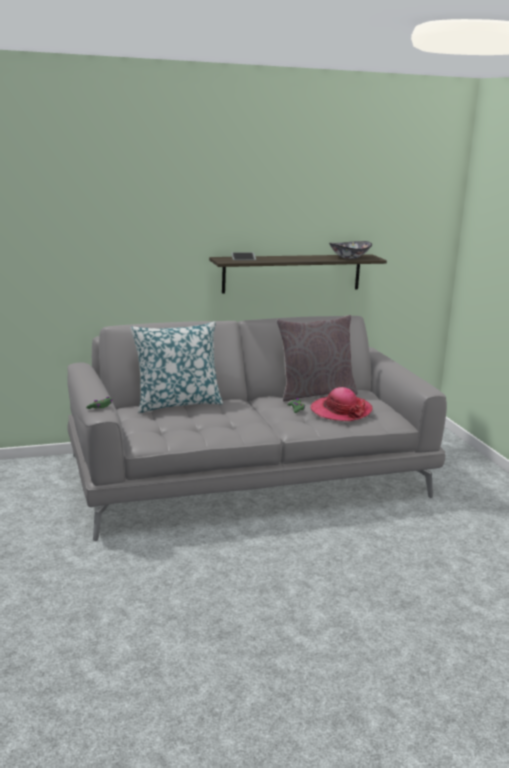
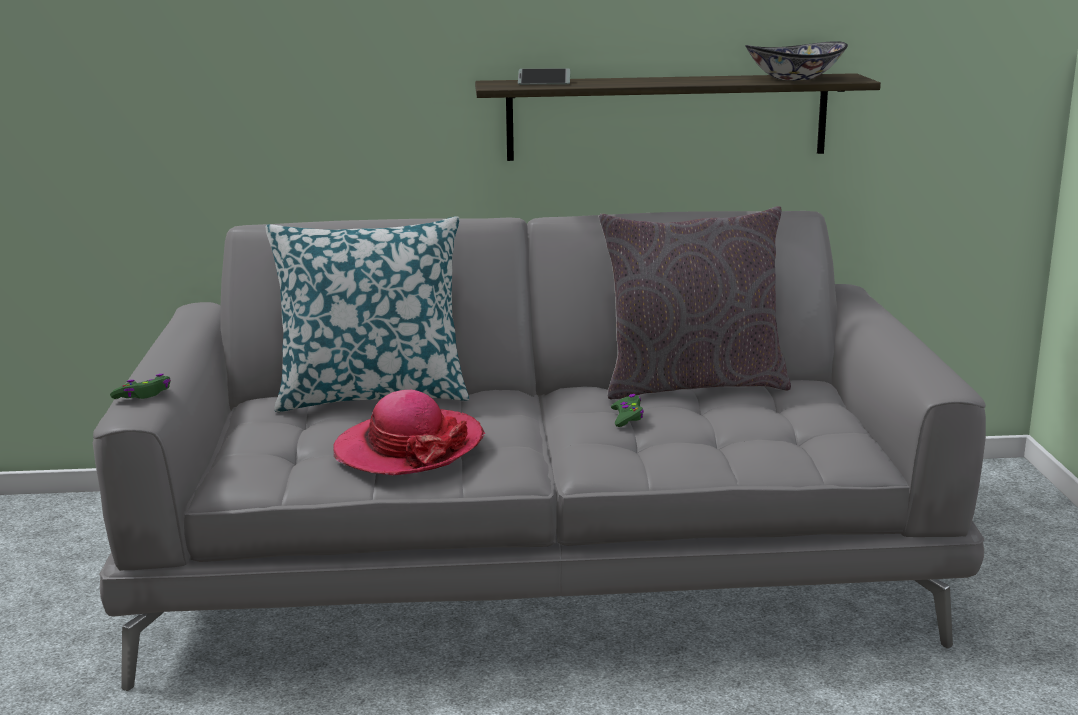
camera: 15 degrees right, 0 degrees up
(340, 411) = (728, 427): hat -> hat (408, 448)

